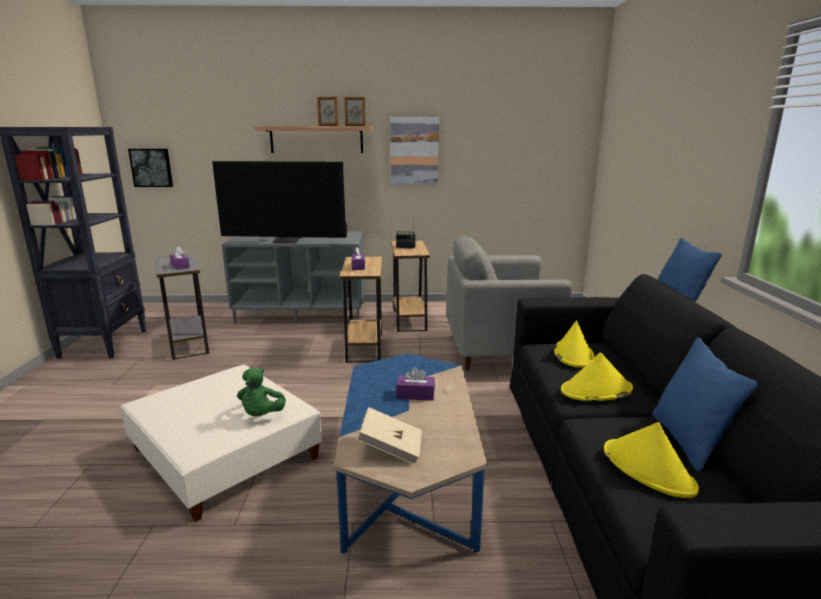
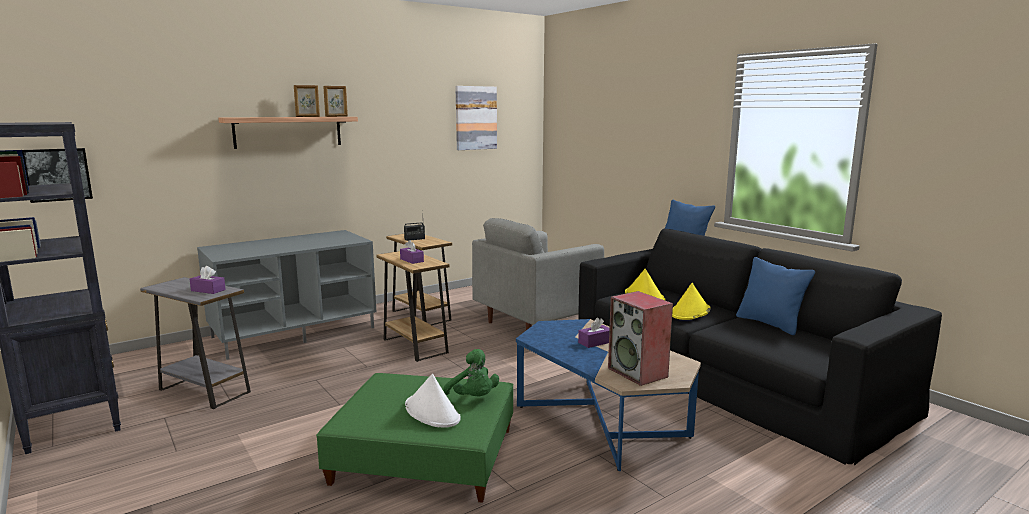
camera: 35 degrees left, 5 degrees down
(210, 417) = (432, 412): none -> white hat
(225, 453) = (424, 455): beige ottoman -> green ottoman
(286, 241) = (286, 248): television -> none
(391, 448) = (638, 372): beige book -> speaker
(414, 151) = (392, 141): picture -> picture (475, 118)
(648, 469) = (773, 340): yellow hat -> none

